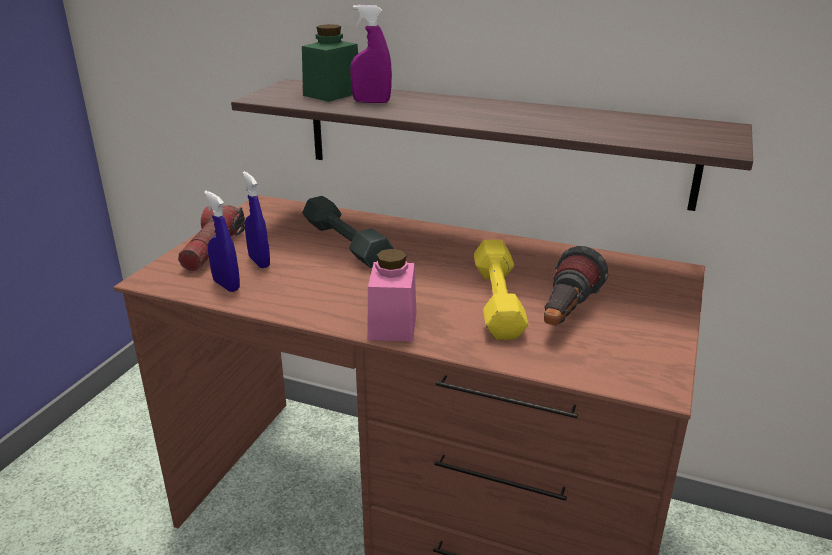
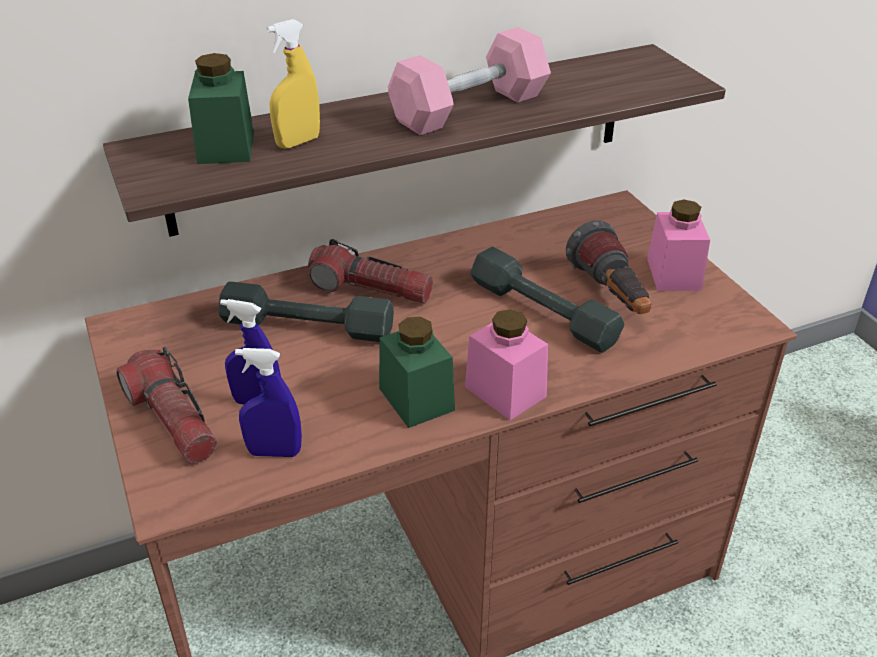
camera: 45 degrees left, 10 degrees up
(336, 301) = (416, 399): none -> green jar
(371, 102) = (298, 142): purple spray bottle -> yellow spray bottle
(411, 242) = (370, 289): none -> flashlight
(498, 300) = (543, 312): yellow dumbbell -> grey dumbbell
(510, 116) = (469, 108): none -> pink dumbbell
(645, 326) = (674, 274): none -> pink jar

